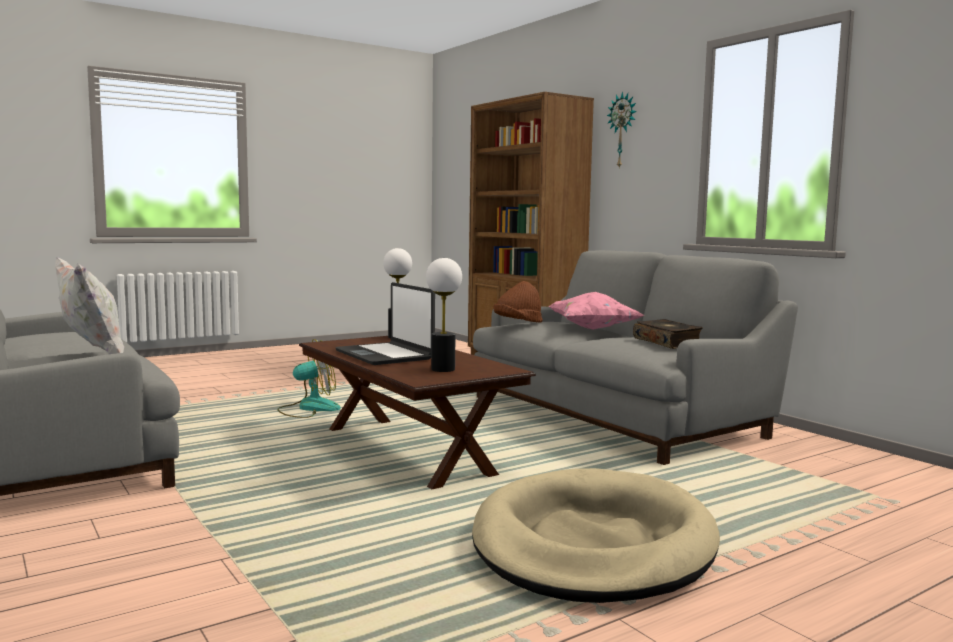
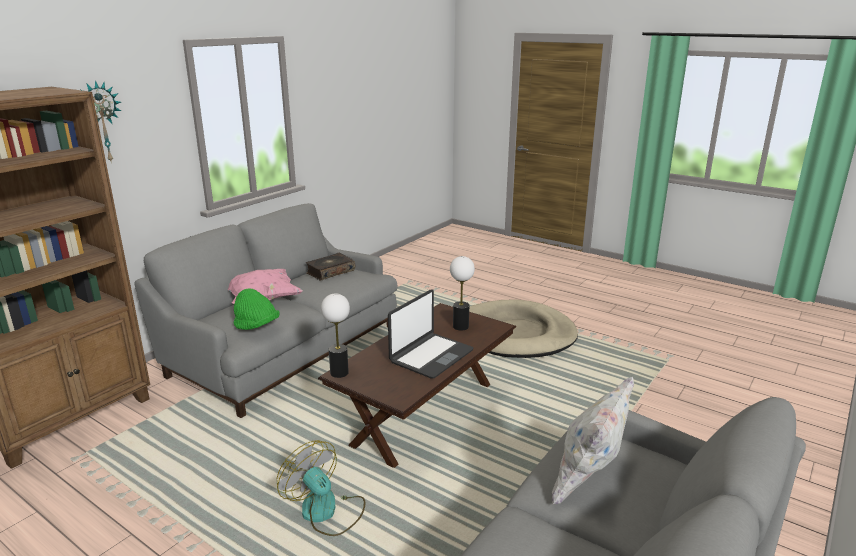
camera: 110 degrees left, 15 degrees up
(518, 323) = (256, 326): brown hat -> green hat

